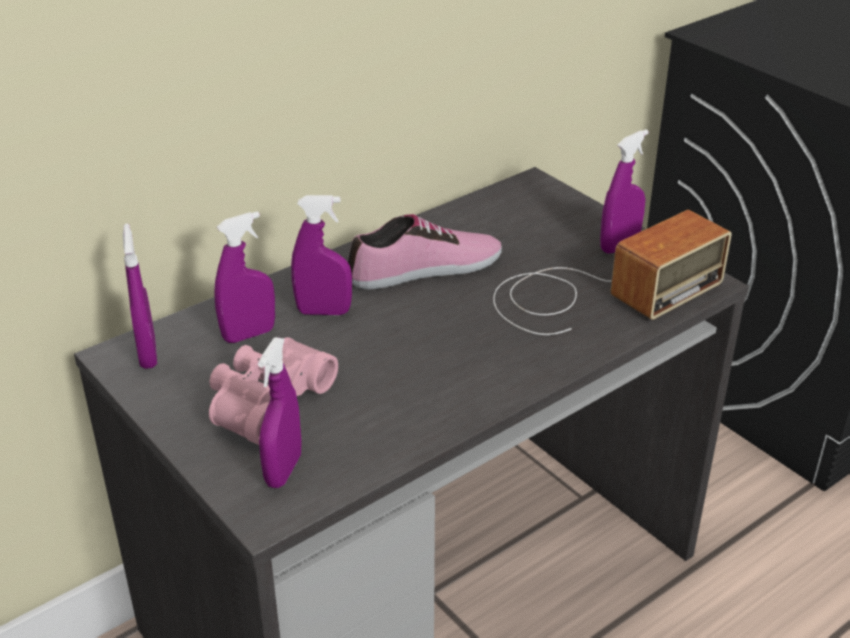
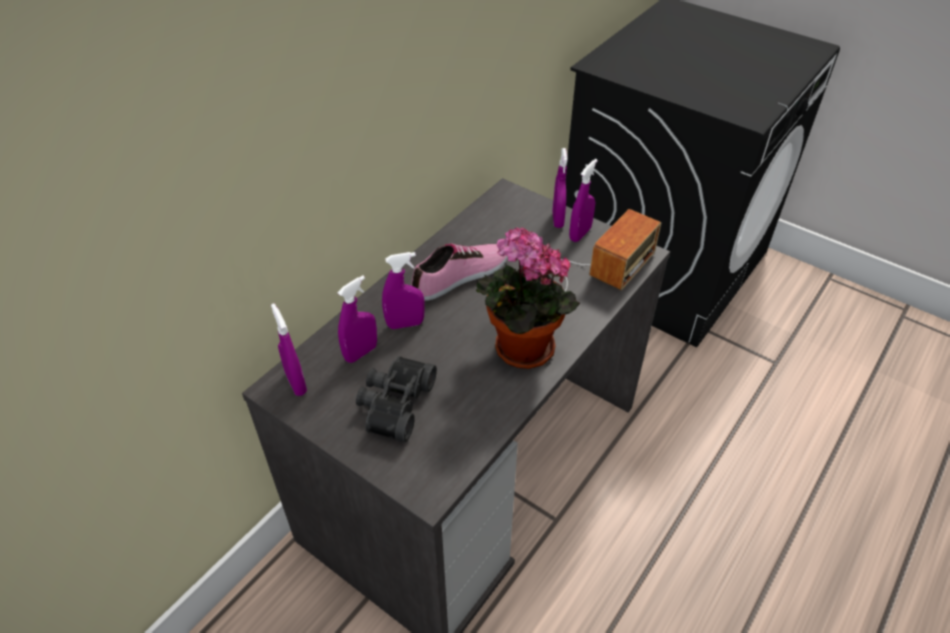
camera: 15 degrees left, 10 degrees up
(265, 400) = (394, 404): pink binoculars -> black binoculars
(283, 470) = (428, 457): purple spray bottle -> purple spray bottle (557, 219)
(470, 369) = (519, 351): none -> potted plant

